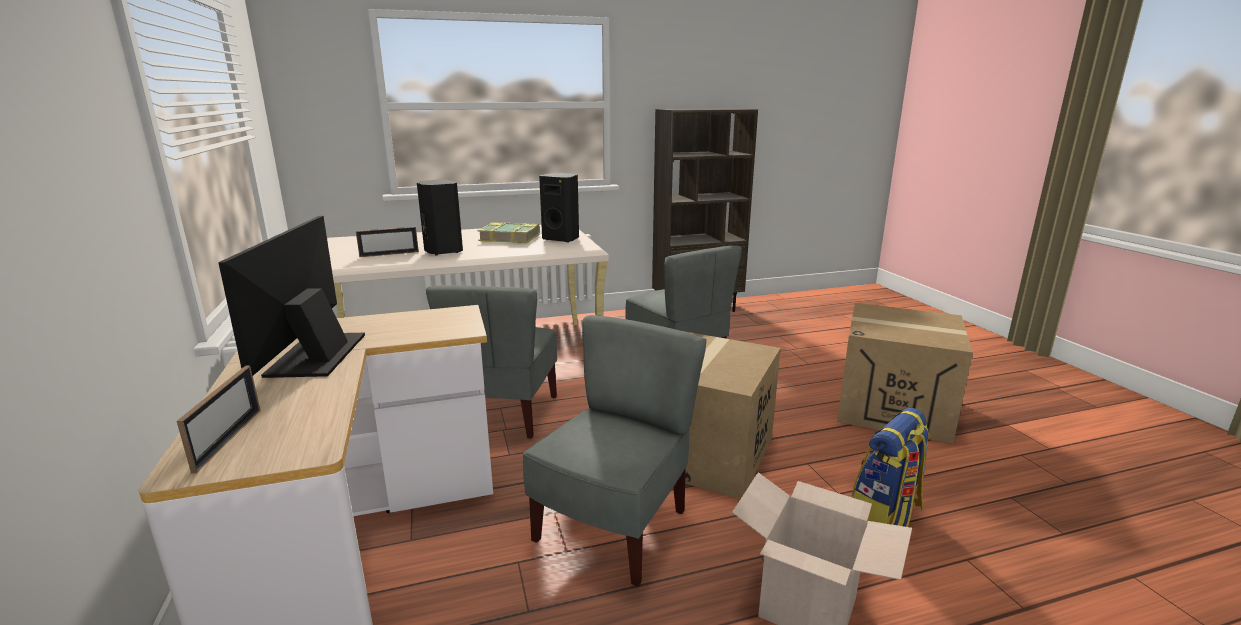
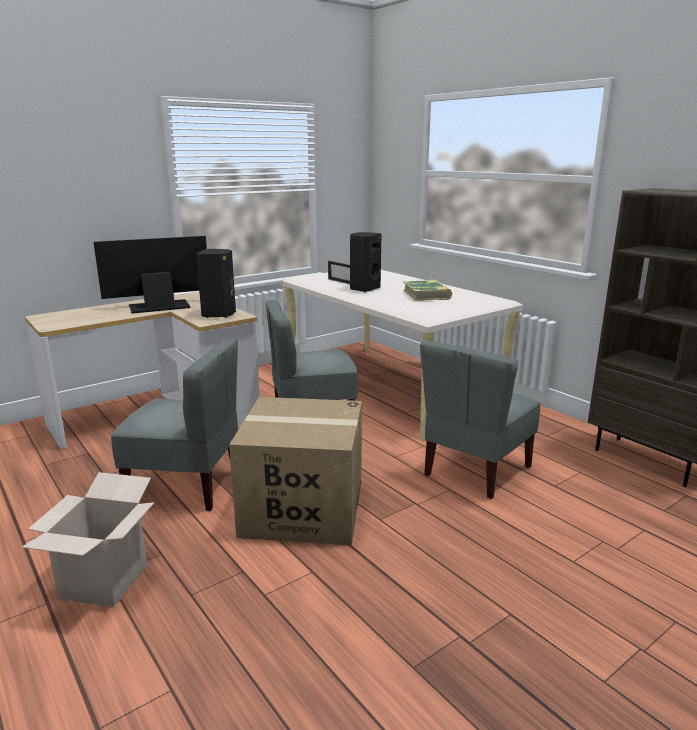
camera: 70 degrees right, 0 degrees up
(228, 439) = (65, 315): picture frame -> none
(562, 239) = (446, 306): black speaker -> black speaker (219, 314)
(885, 517) = (231, 628): backpack -> none
(893, 408) = (498, 645): cardboard box -> none

